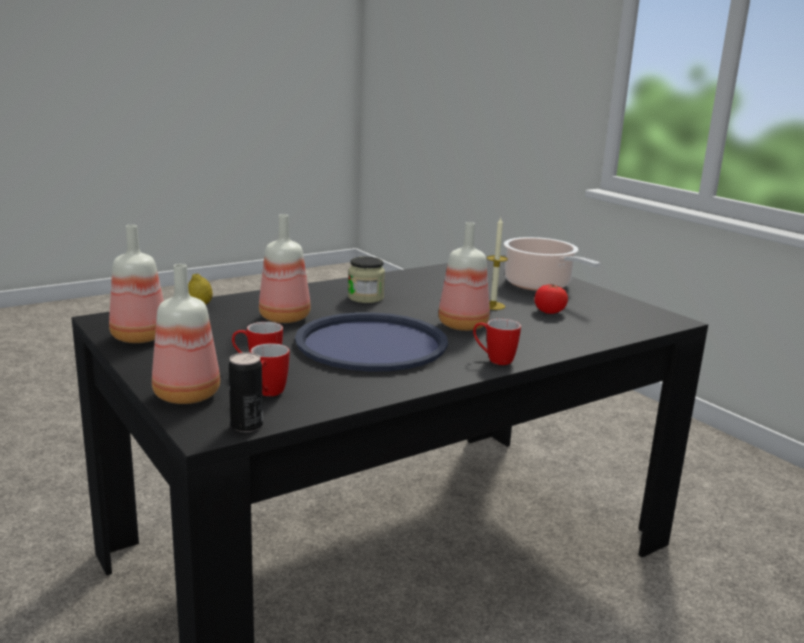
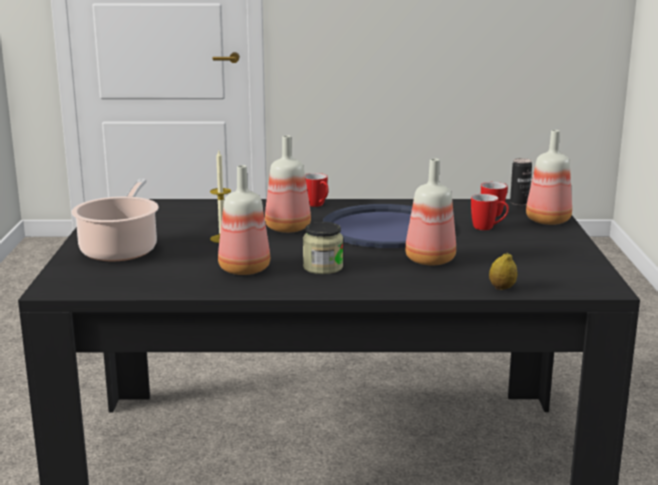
camera: 145 degrees left, 0 degrees up
(139, 337) = (573, 265): bottle -> bottle (244, 270)
(549, 311) = (188, 226): tomato -> none

